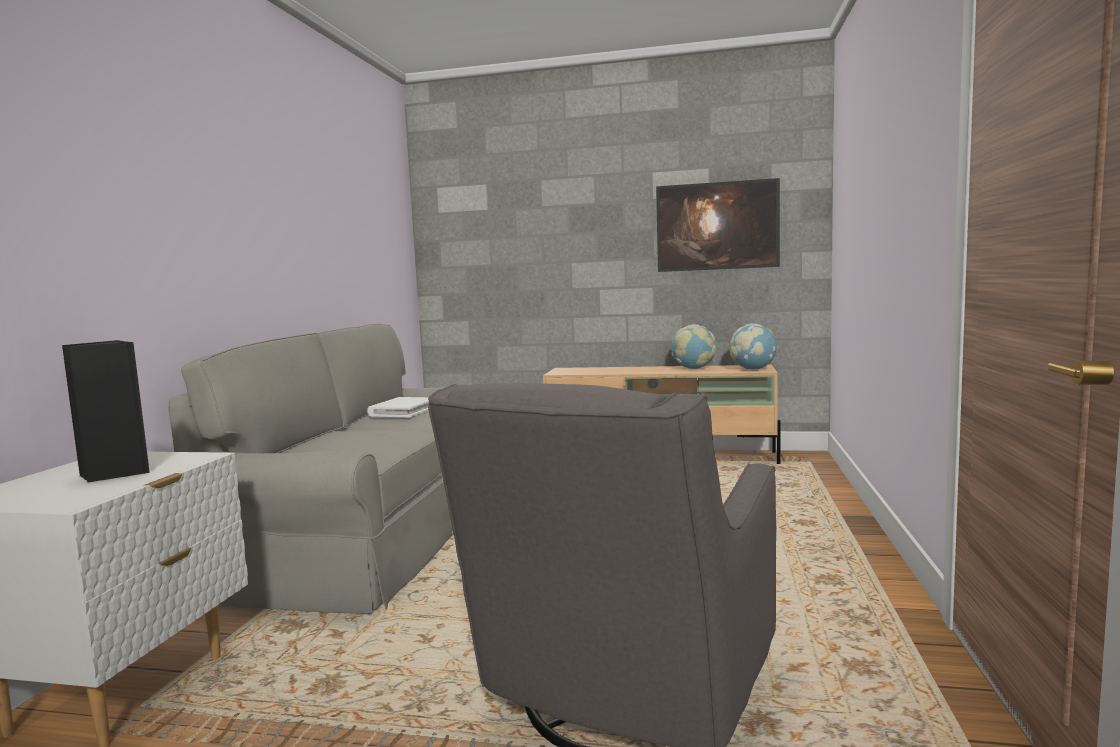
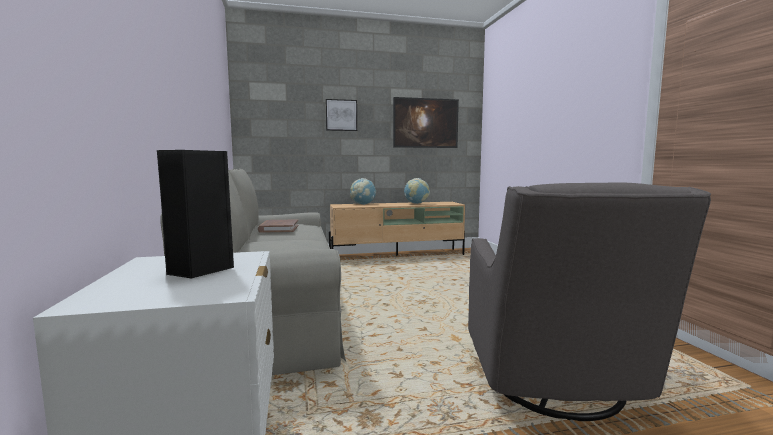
camera: 25 degrees left, 0 degrees up
(403, 411) = (279, 228): white book -> brown book
(570, 225) = (341, 115): none -> picture
(753, 369) = (449, 203): globe -> globe (363, 204)

